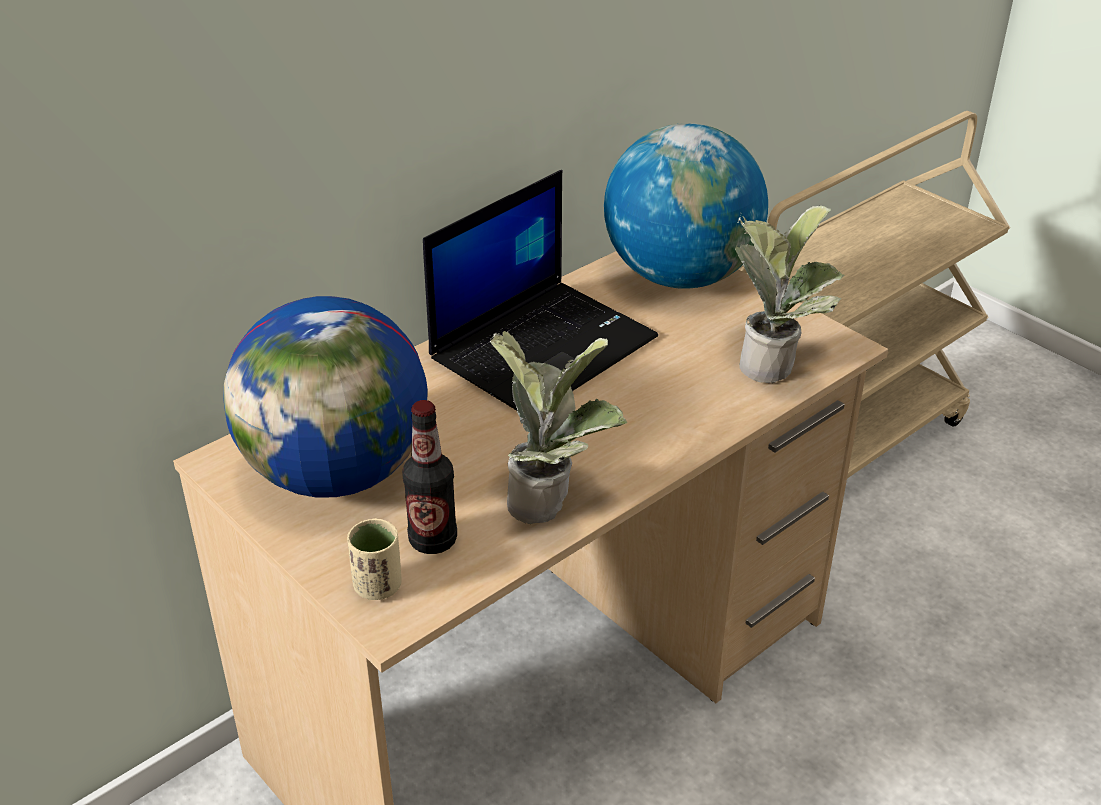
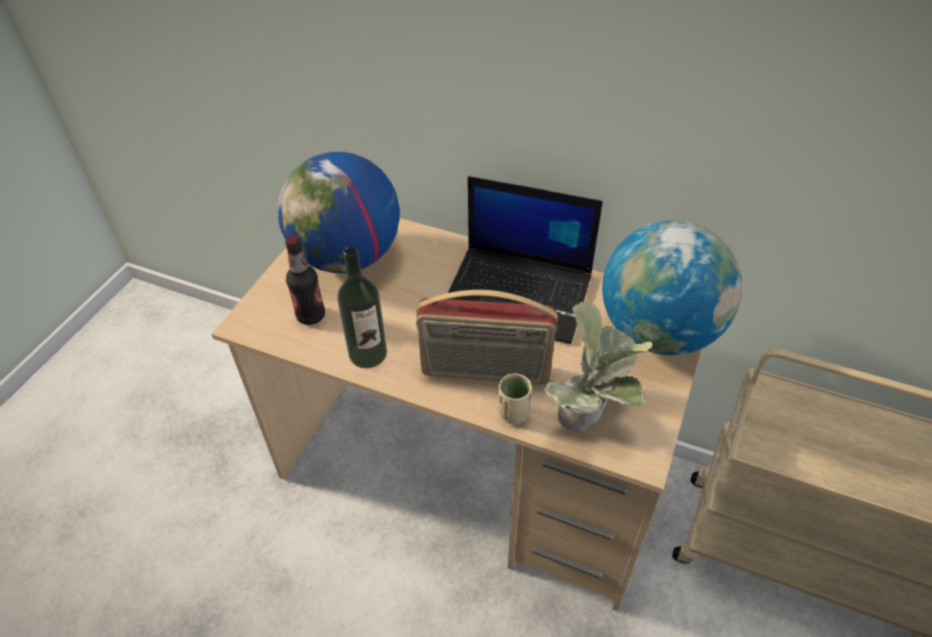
camera: 65 degrees right, 10 degrees up
(378, 586) = (265, 309): beige cup -> beige cup (513, 413)
(552, 502) = (368, 354): potted plant -> bottle
(655, 413) = (485, 372): none -> radio

